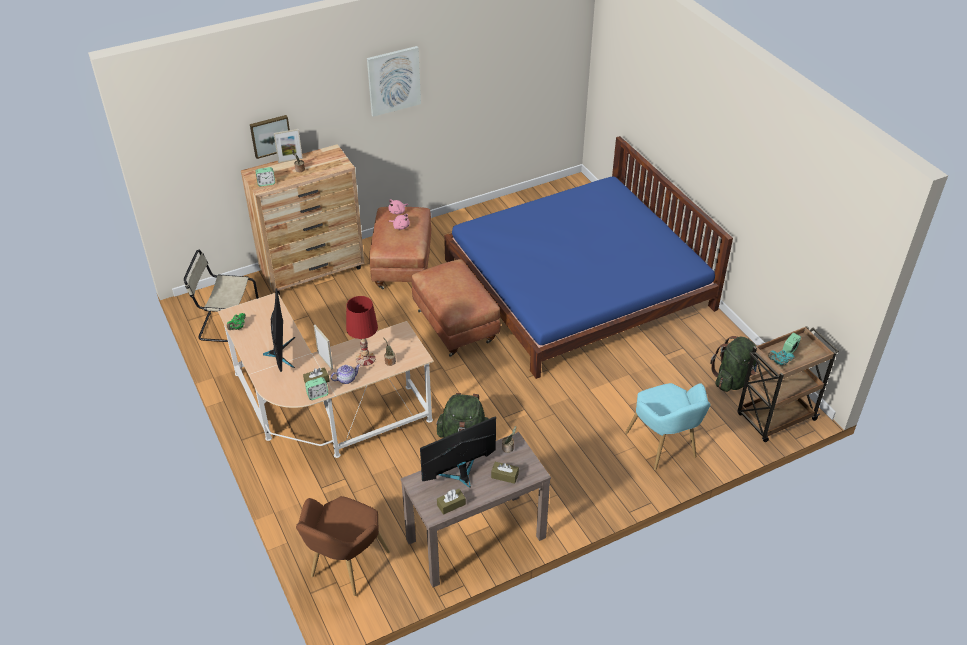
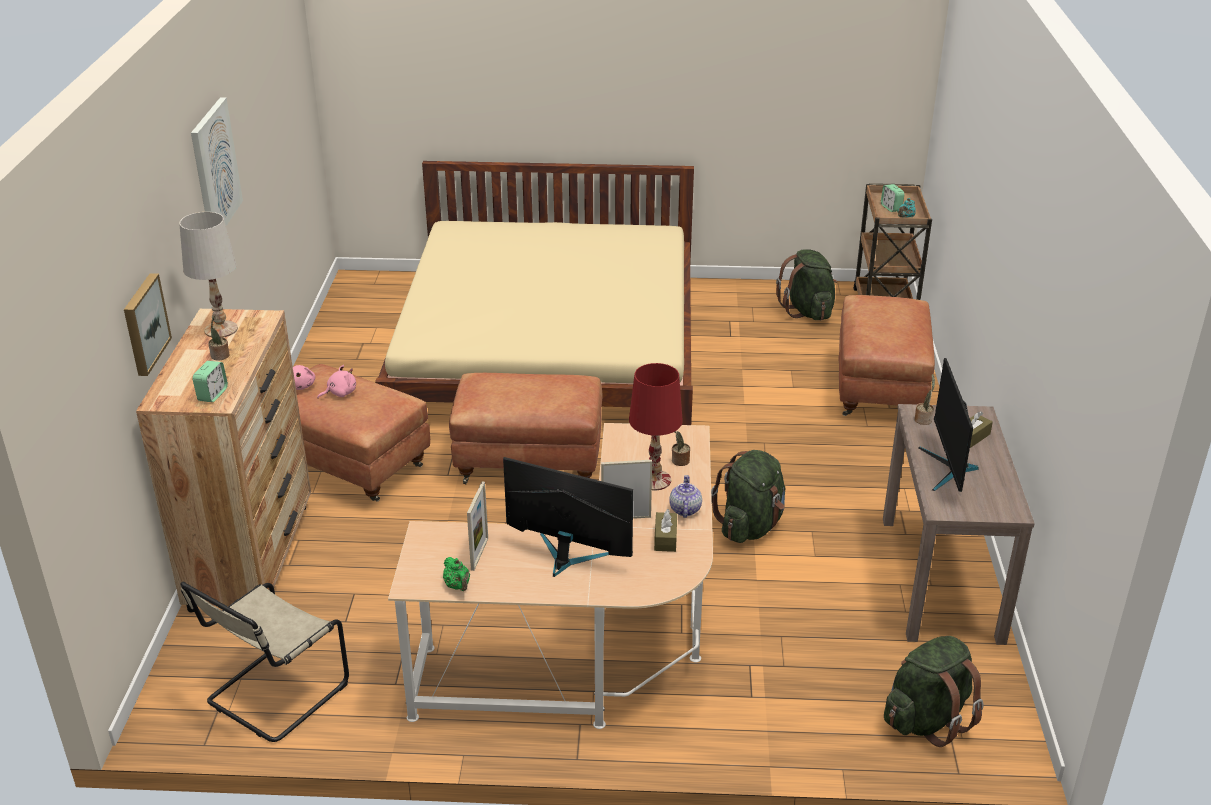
camera: 60 degrees left, 10 degrees down
(290, 160) = (180, 357): picture frame -> picture frame (479, 554)
(317, 395) = (697, 546): alarm clock -> none
(323, 159) = (221, 329): none -> white table lamp
(345, 567) = (927, 720): brown armchair -> green backpack
(451, 504) = (1001, 492): brown tissue box -> none
(578, 284) = (548, 345): blue bed -> beige bed
(664, 448) = (880, 390): turquoise armchair -> brown ottoman

